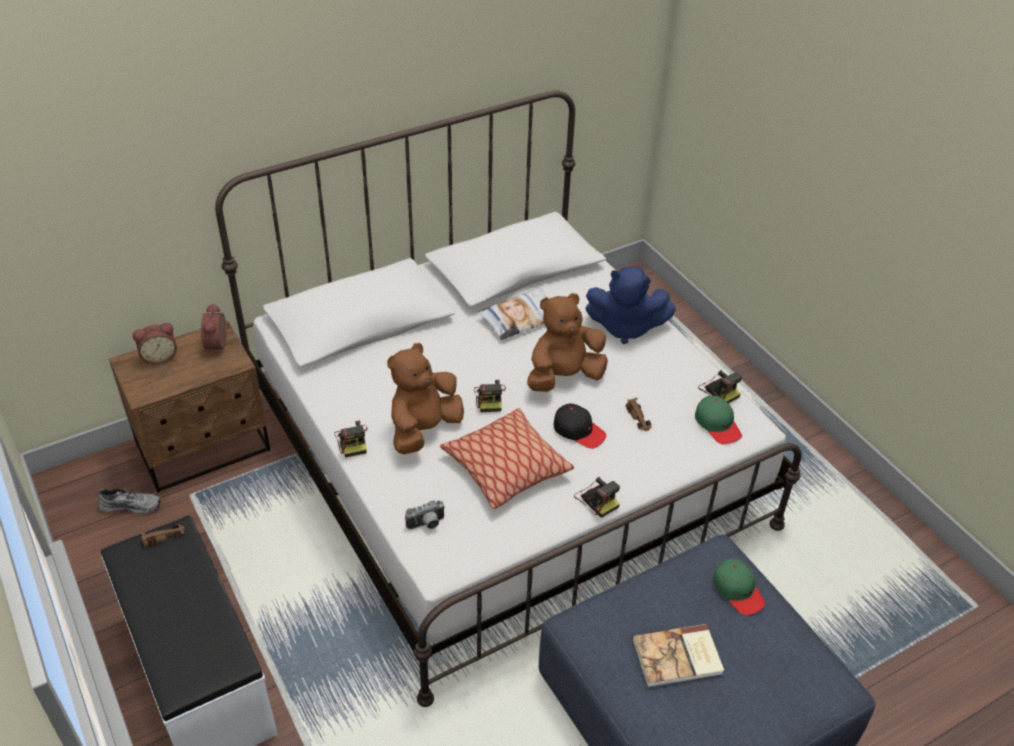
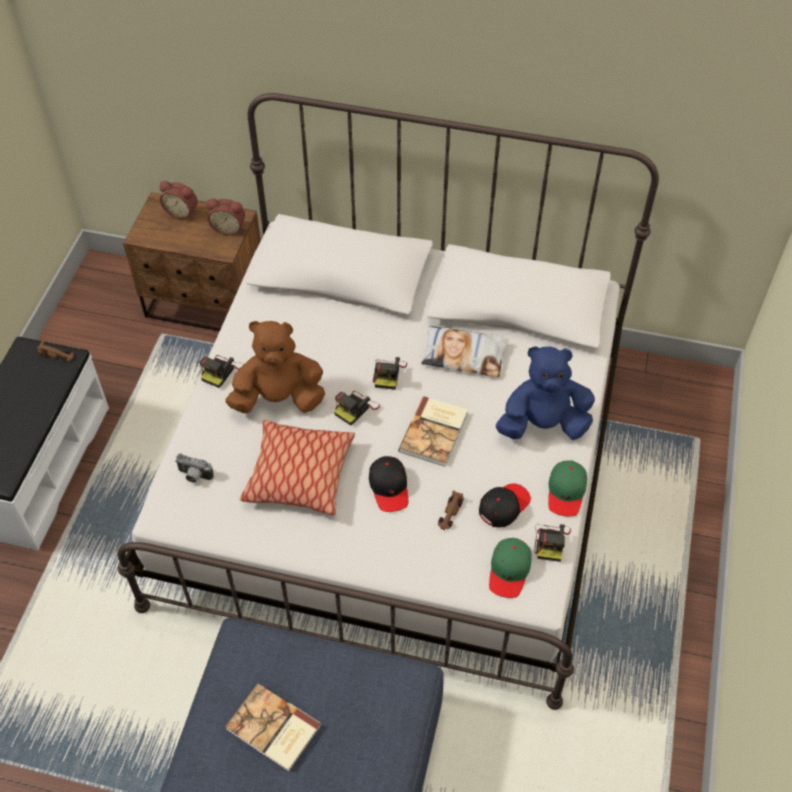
camera: 45 degrees right, 10 degrees up
(131, 505) = (121, 315): grey shoe -> none
(219, 344) = (229, 227): alarm clock -> alarm clock turned 120 degrees counterclockwise
(564, 377) = (435, 432): brown plush toy -> book
(596, 499) = (332, 554): camera -> camera (388, 374)
(625, 327) = (543, 424): blue plush toy -> blue plush toy turned 120 degrees clockwise
(665, 390) = (503, 506): none -> black cap
(738, 590) = (383, 720): green cap -> green cap (566, 492)

